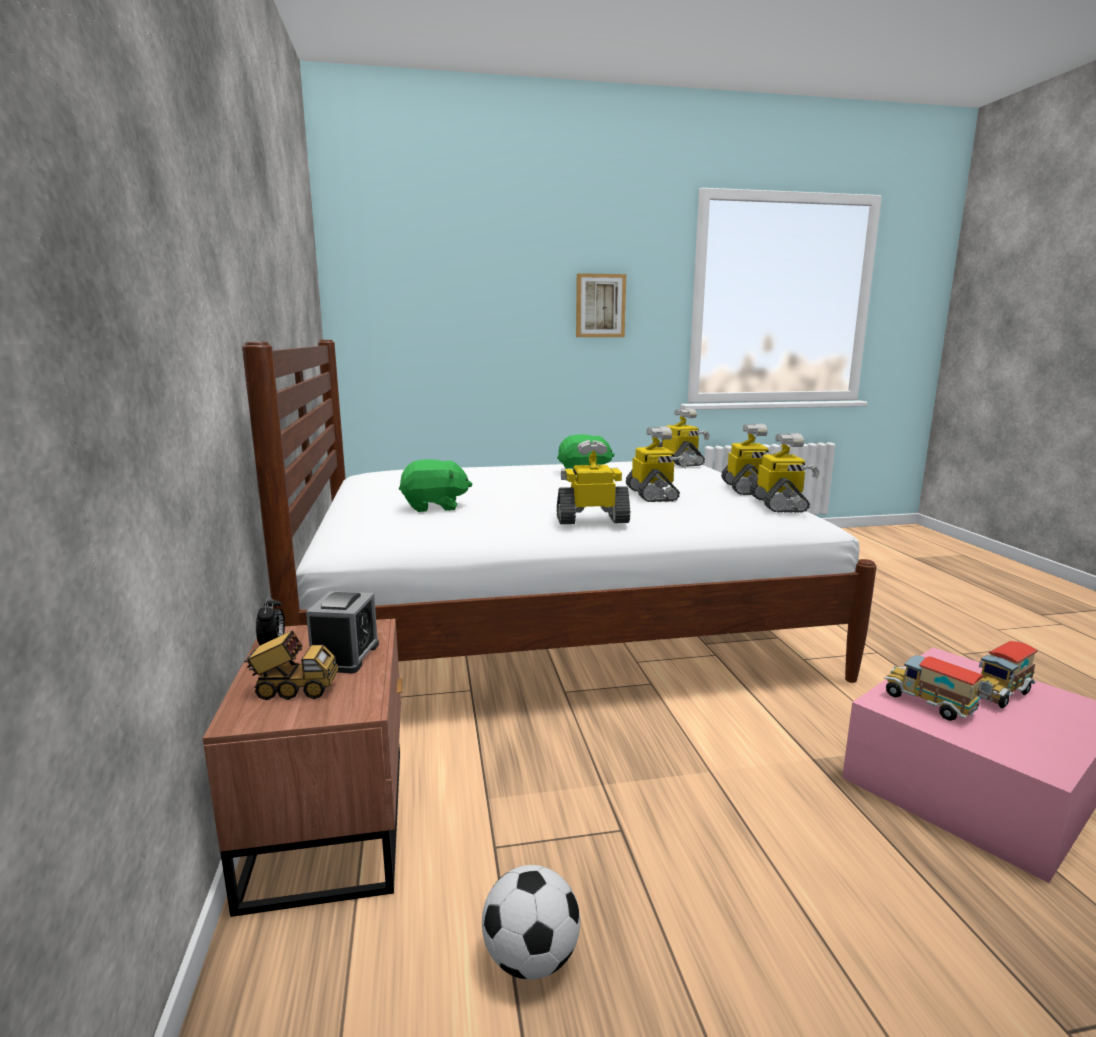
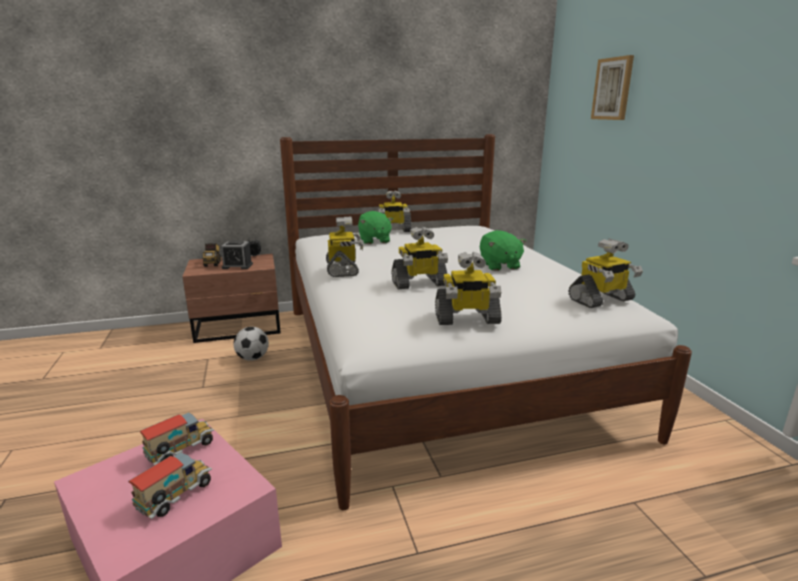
camera: 85 degrees right, 5 degrees up
(531, 958) = (146, 369): football -> football (252, 358)
(600, 306) = (723, 106): picture -> picture (612, 89)
(779, 505) = (398, 326): toy robot -> toy robot (393, 230)
(998, 694) = (176, 498): toy truck -> toy truck turned 75 degrees clockwise

